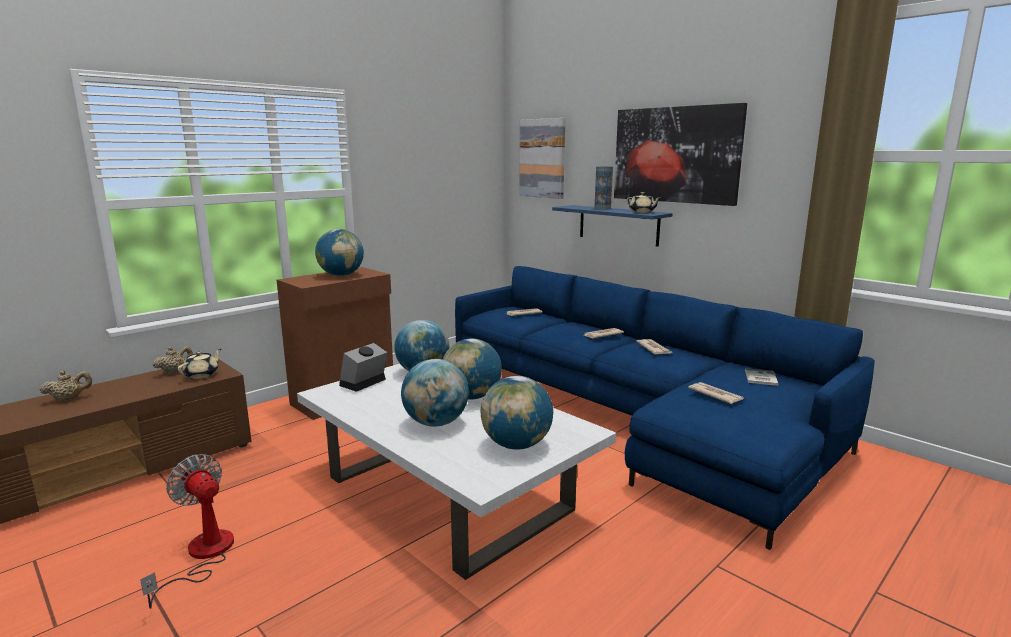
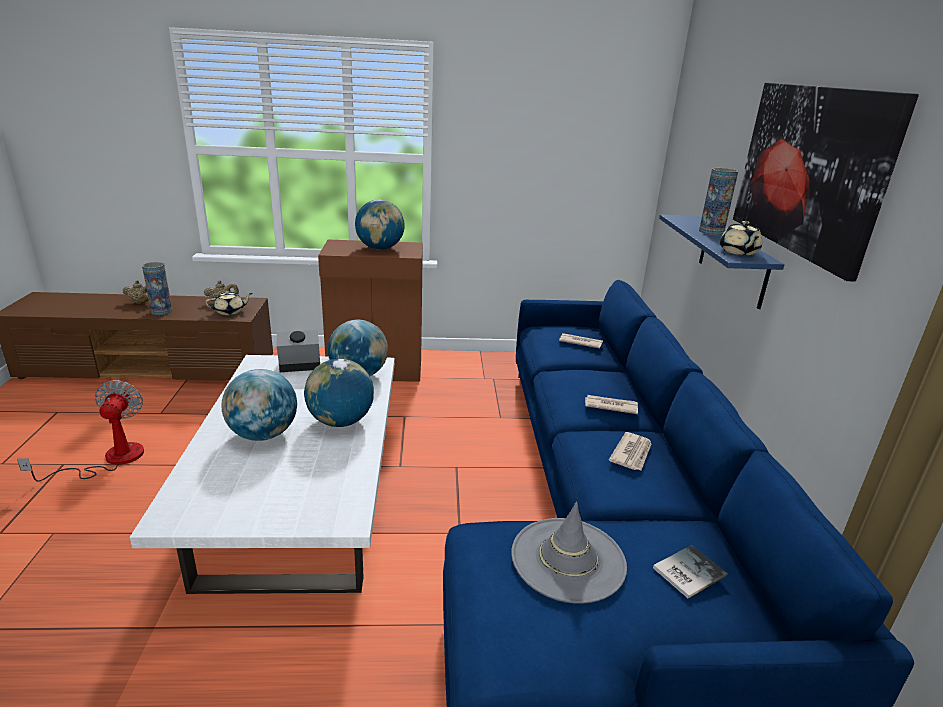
camera: 40 degrees right, 10 degrees up
(117, 396) = (161, 311): none -> vase
(516, 445) = (266, 495): globe -> none
(542, 158) = (693, 142): picture -> none
(715, 395) = (568, 559): newspaper -> grey hat

